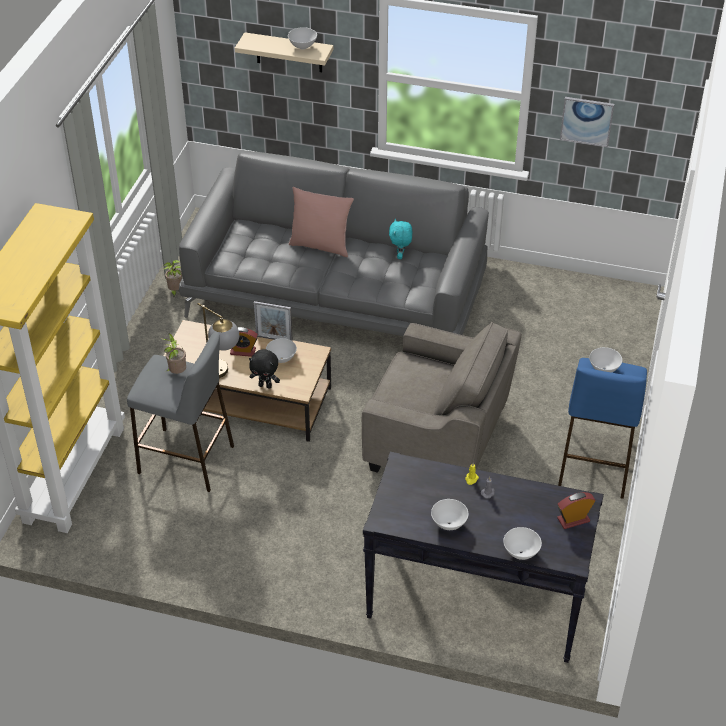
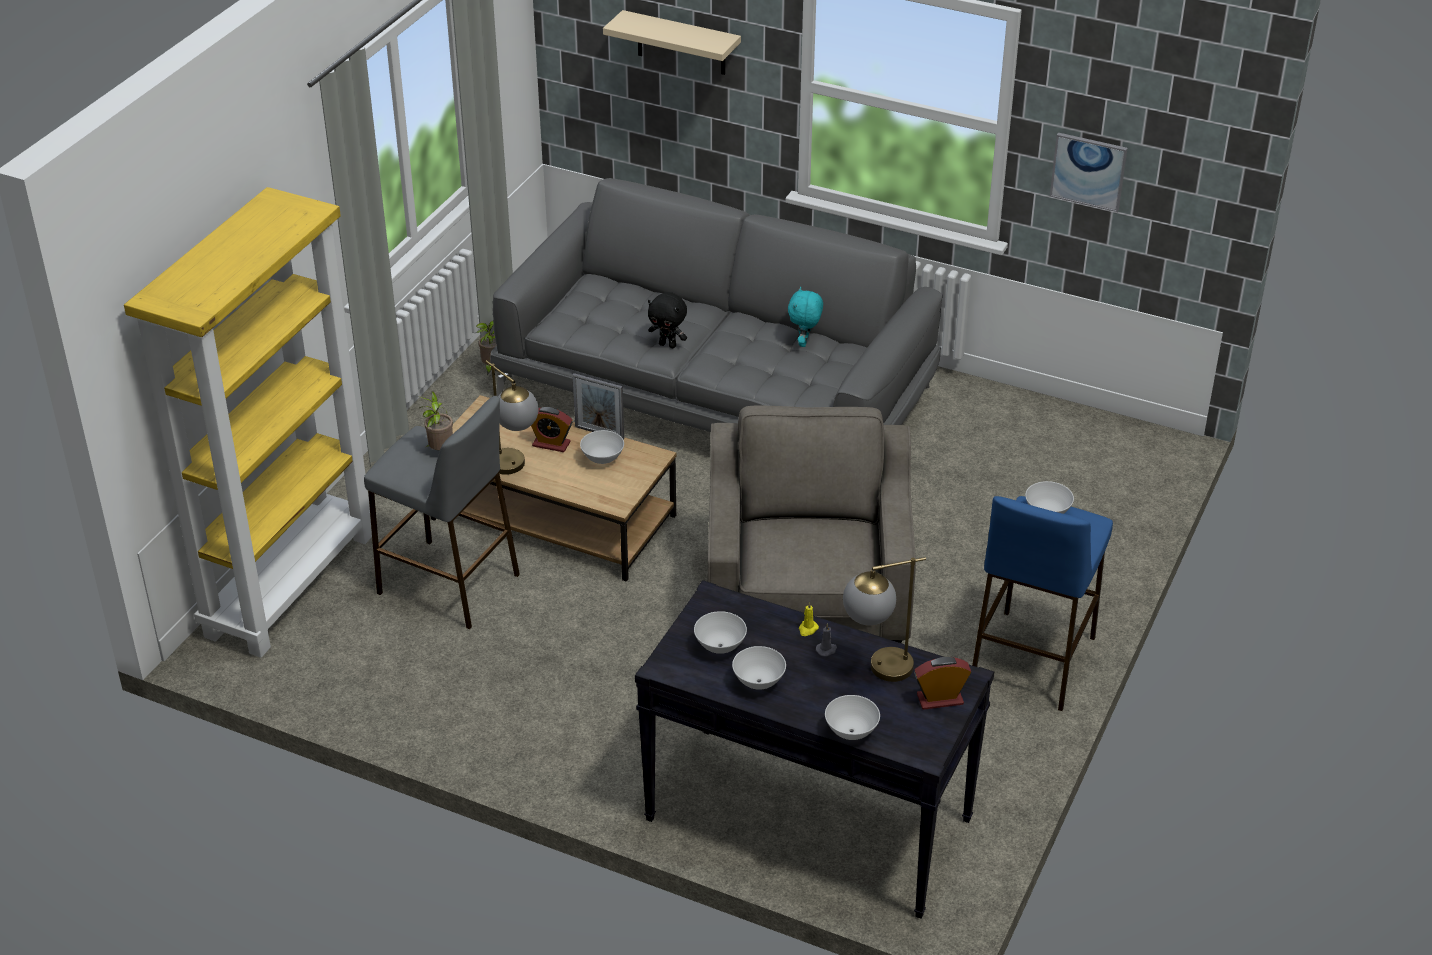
camera: 10 degrees right, 5 degrees down
(265, 385) = (570, 491): black plush toy -> black plush toy (668, 345)
(302, 47) = (697, 34): white bowl -> white bowl (719, 647)
(320, 245) = (695, 318): pink pillow -> none
(436, 442) = (808, 603): grey armchair -> grey armchair turned 120 degrees counterclockwise
(525, 504) = (876, 670): none -> table lamp

